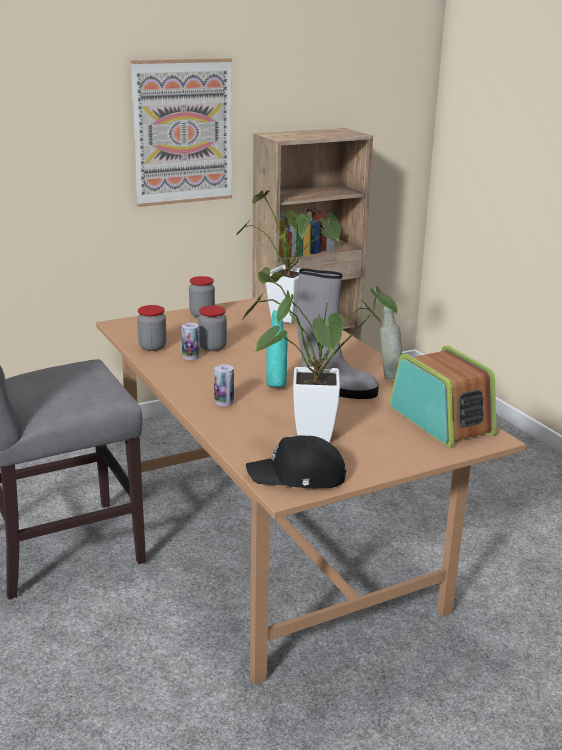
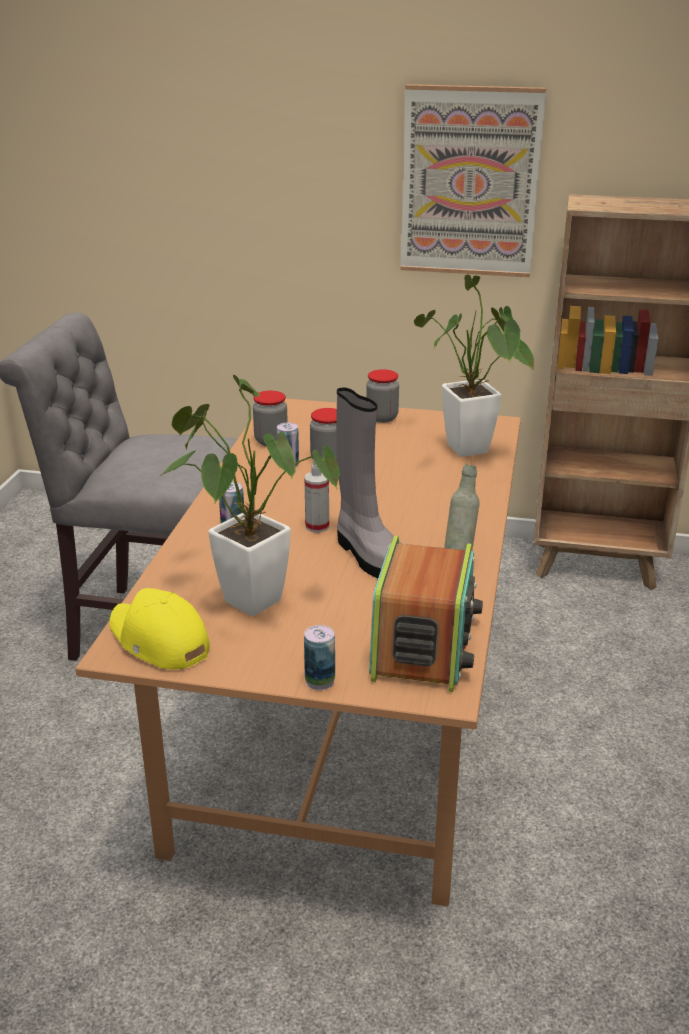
camera: 40 degrees right, 5 degrees up
(276, 384) = (317, 526): turquoise bottle -> spray bottle
(298, 477) = (158, 641): black cap -> yellow cap
(424, 458) = (320, 681): none -> can

